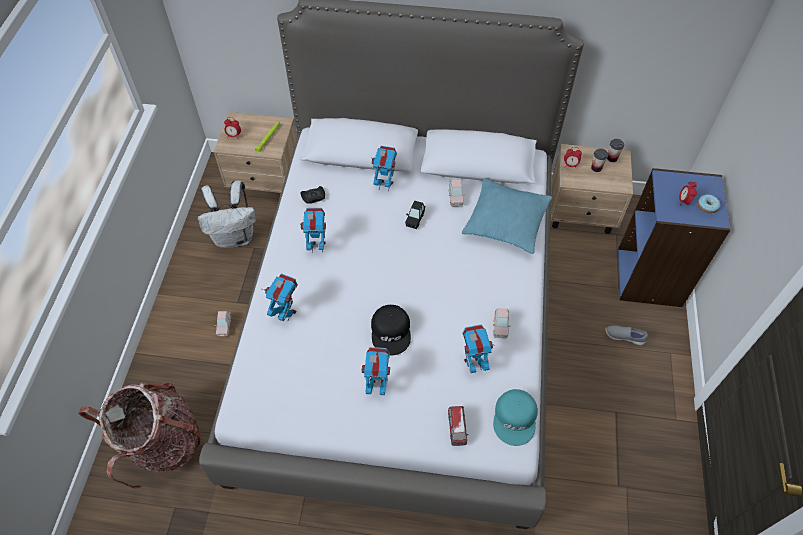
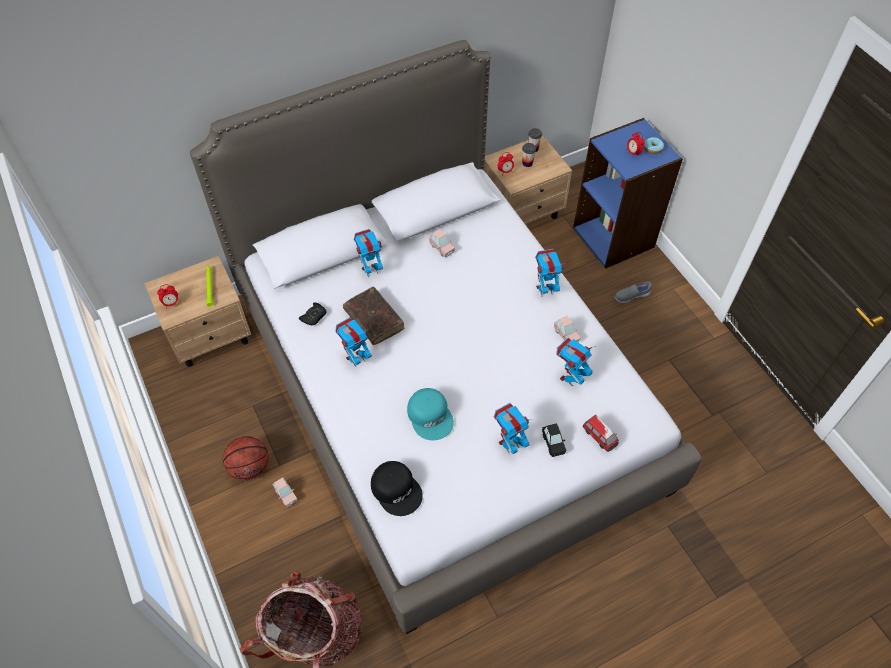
camera: 35 degrees left, 0 degrees up
(217, 291) = (250, 467): none -> basketball
(235, 237) = (225, 406): white backpack -> none
(286, 313) = (379, 433): toy robot -> toy robot (545, 290)
(355, 225) = (374, 320): none -> brown book
(391, 332) = (484, 392): black cap -> black cap (397, 489)
(415, 219) = (422, 286): black toy car -> black toy car (553, 443)
(506, 221) = (500, 246): turquoise pillow -> none
(515, 418) = (636, 400): turquoise cap -> turquoise cap (431, 416)

